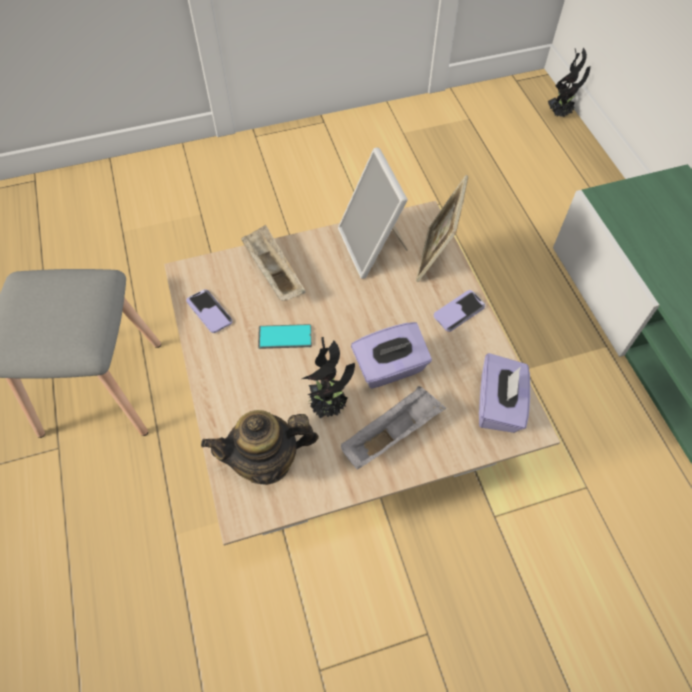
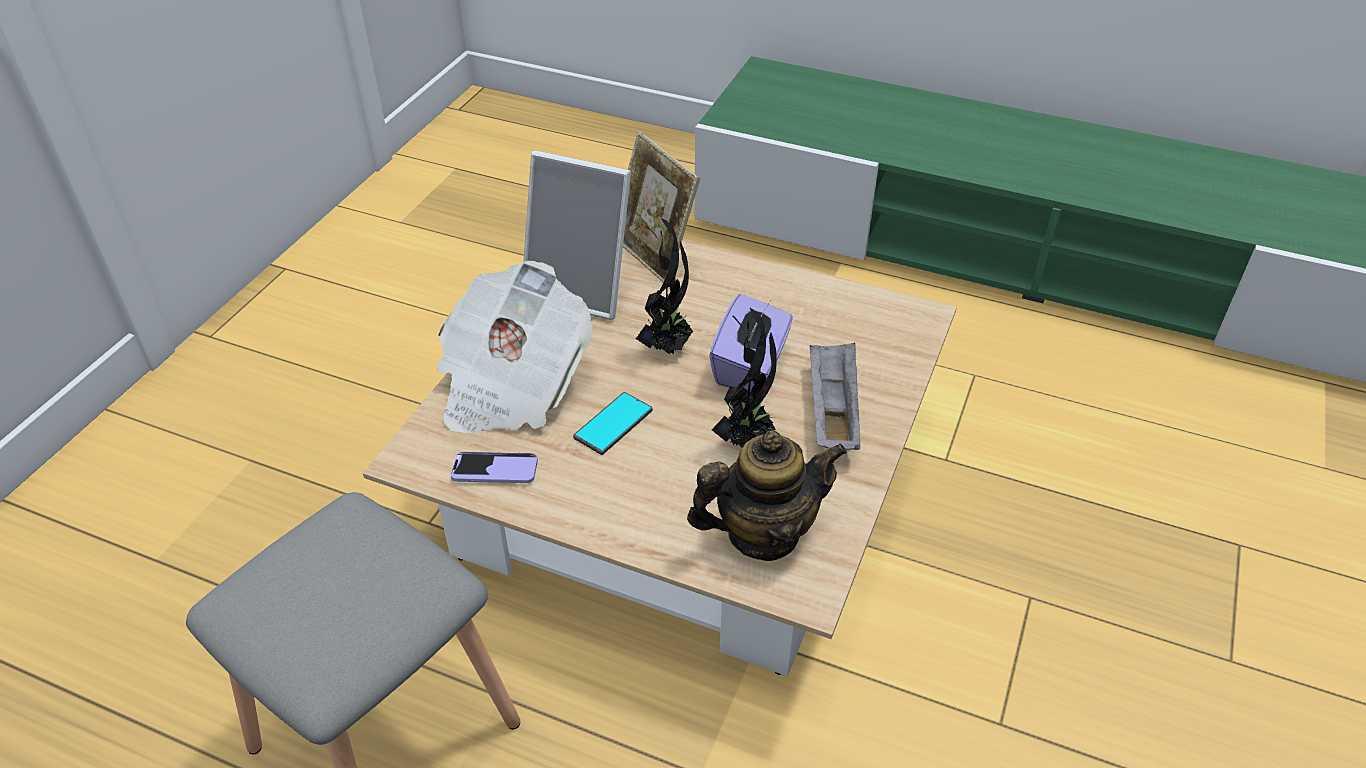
camera: 50 degrees left, 15 degrees down
(266, 462) = (763, 533): teapot -> teapot turned 135 degrees counterclockwise
(273, 273) = (511, 383): beige tray -> newspaper
(459, 311) = (740, 279): phone -> none
(499, 405) = (877, 319): purple tissue box -> none
(560, 114) = (543, 113): potted plant -> potted plant (667, 346)

